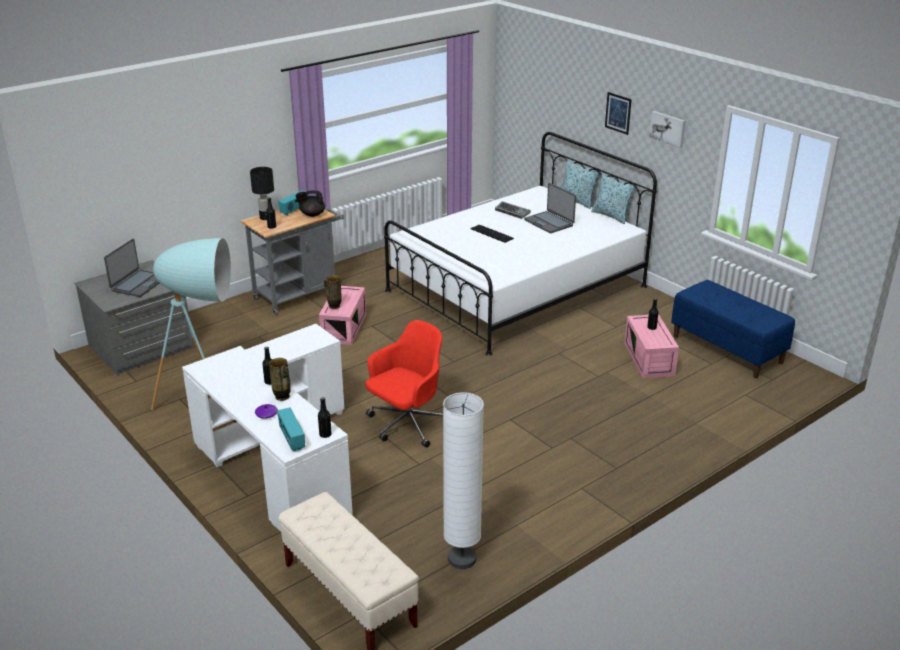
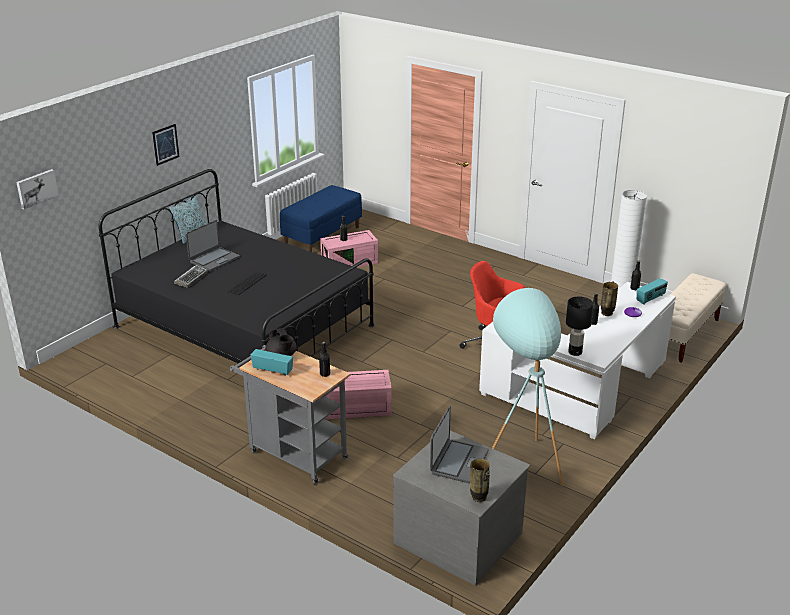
camera: 105 degrees left, 0 degrees up
(139, 284) = (458, 462): laptop -> laptop turned 105 degrees clockwise
(265, 218) = (301, 384): black table lamp -> black table lamp (575, 352)
(334, 306) = (370, 382): vase -> vase (479, 497)
(516, 288) = (244, 326): white bed -> black bed
(577, 201) = (157, 251): pillow -> none
(668, 128) = (210, 126): picture -> picture (36, 188)

